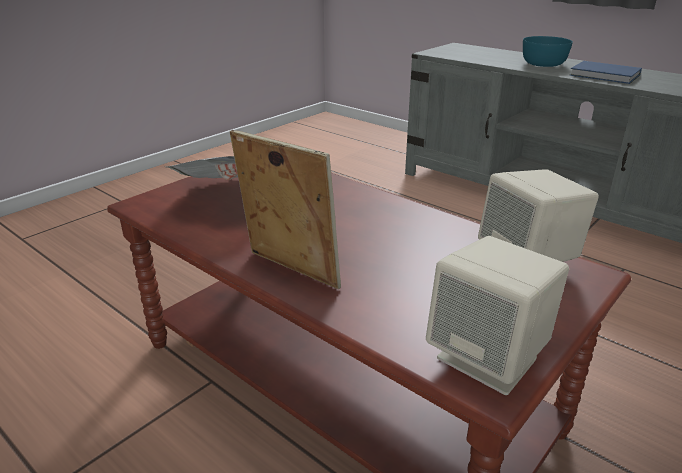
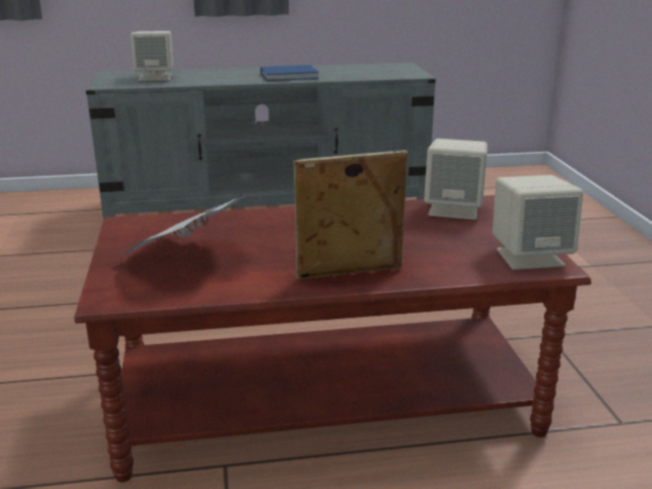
camera: 50 degrees left, 5 degrees down
(482, 54) = (156, 77): none -> beige speaker
(542, 64) = (225, 76): turquoise bowl -> none

